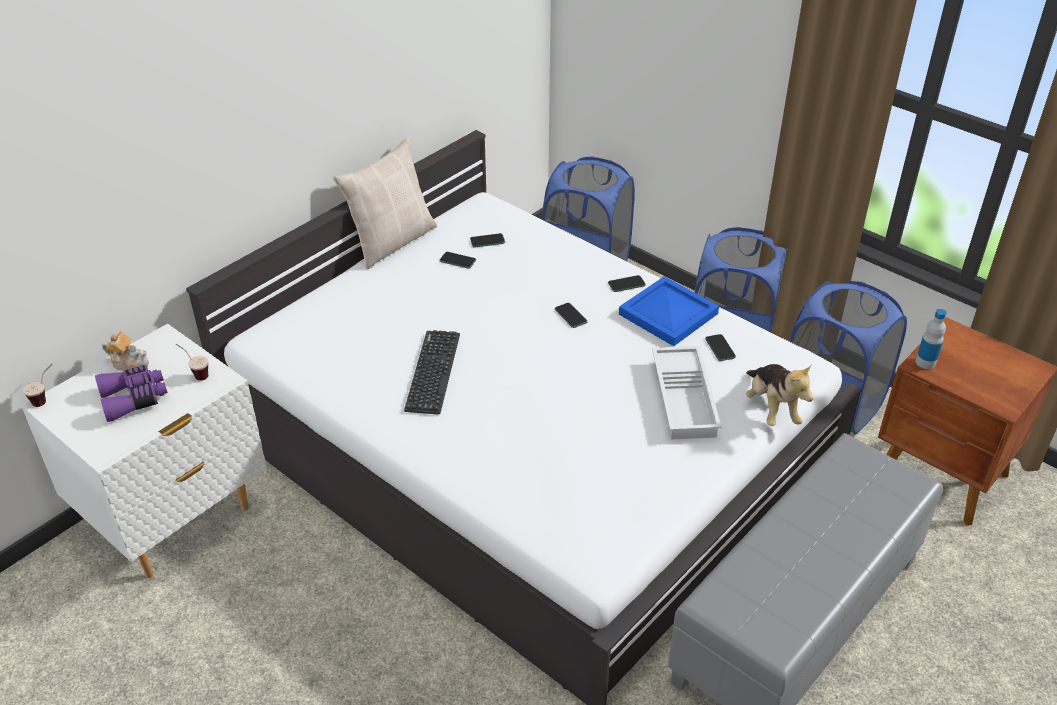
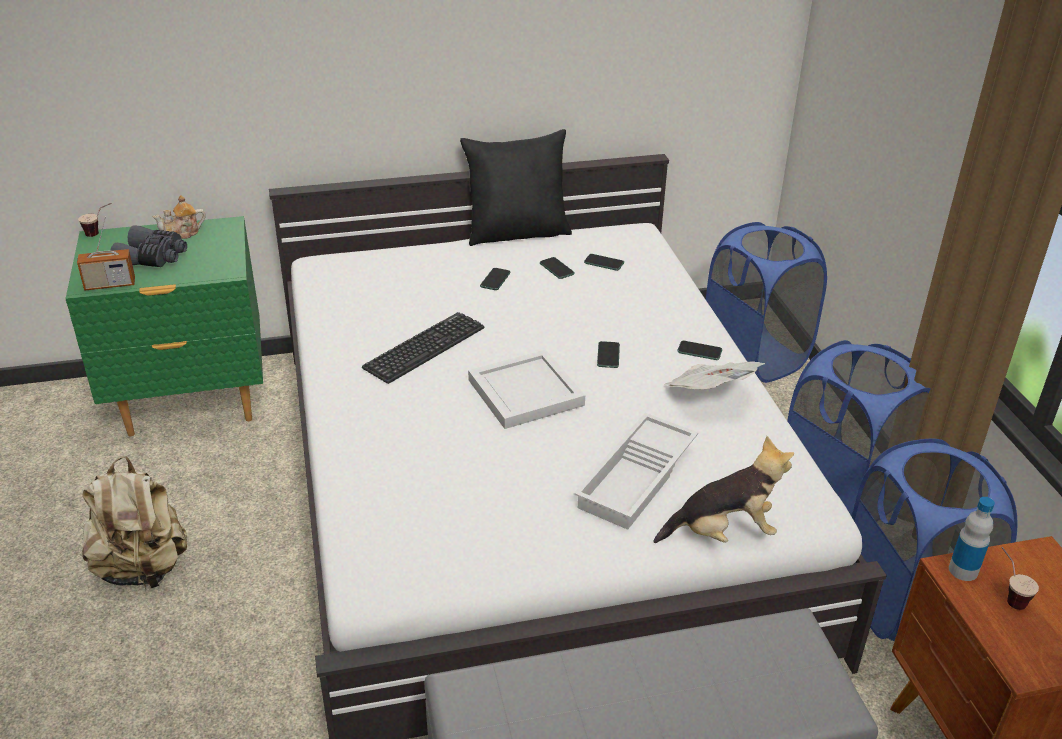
camera: 35 degrees right, 5 degrees down
(126, 441) = (110, 284): none -> radio
(130, 364) = (182, 233): teapot -> teapot turned 105 degrees clockwise
(134, 399) = (153, 258): purple binoculars -> grey binoculars
(175, 520) = (191, 403): white nightstand -> green nightstand
(195, 374) = (216, 259): cup -> cup (1008, 595)
(294, 675) = (142, 568): none -> beige backpack
(392, 241) = (517, 232): beige pillow -> black pillow
(548, 372) = (527, 393): none -> white tray
(666, 314) = (710, 394): blue tray -> newspaper
(720, 348) = (732, 450): phone -> phone (495, 280)
(771, 408) = (723, 532): plush toy -> plush toy turned 120 degrees counterclockwise

